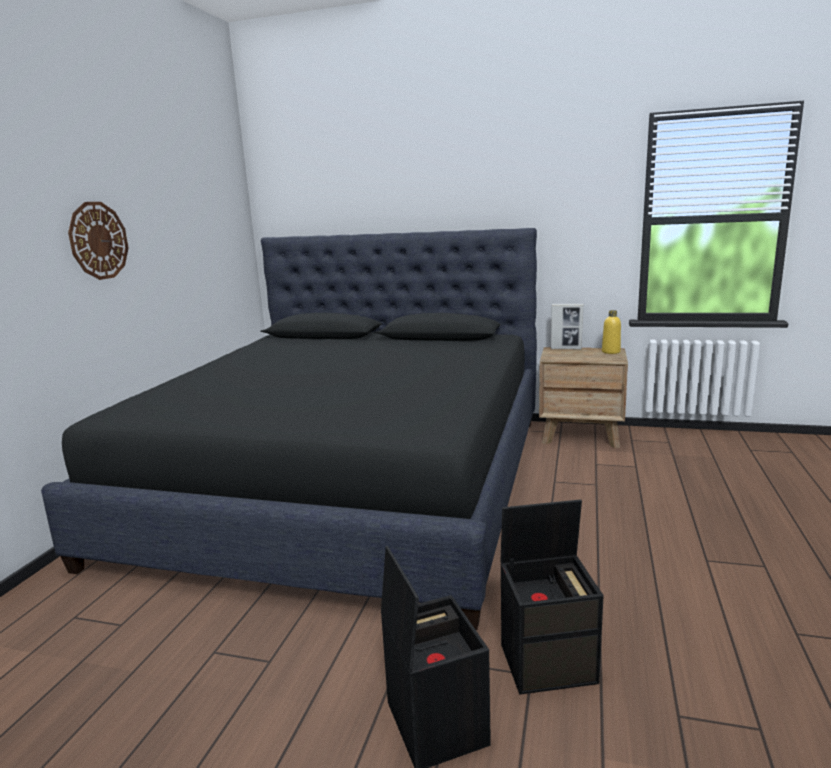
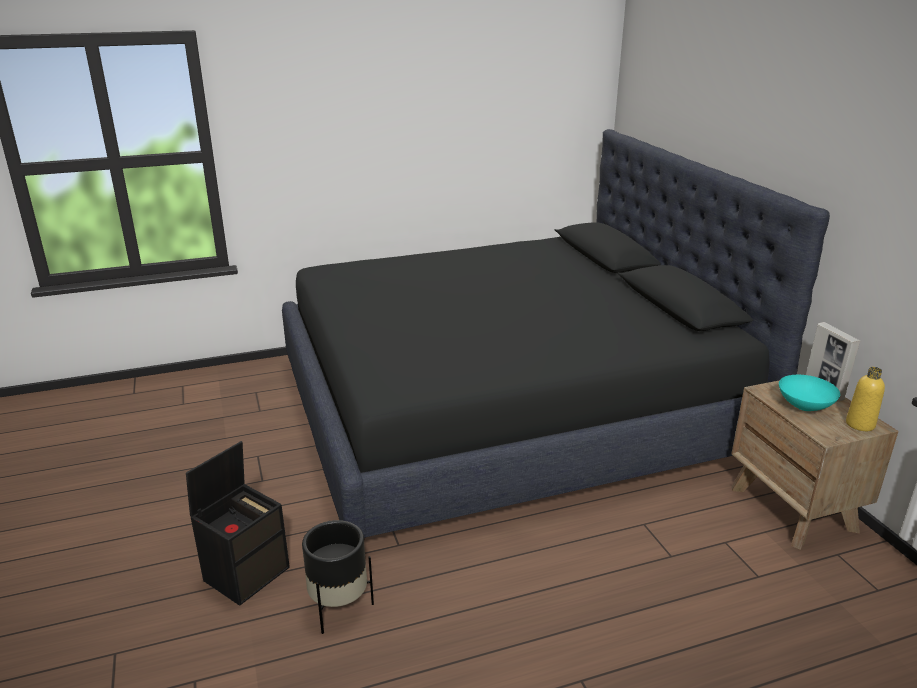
camera: 55 degrees right, 10 degrees up
(98, 240) = (388, 126): wall clock -> none
(549, 662) = (340, 609): black storage box -> black planter
(578, 355) = (804, 406): none -> turquoise bowl

